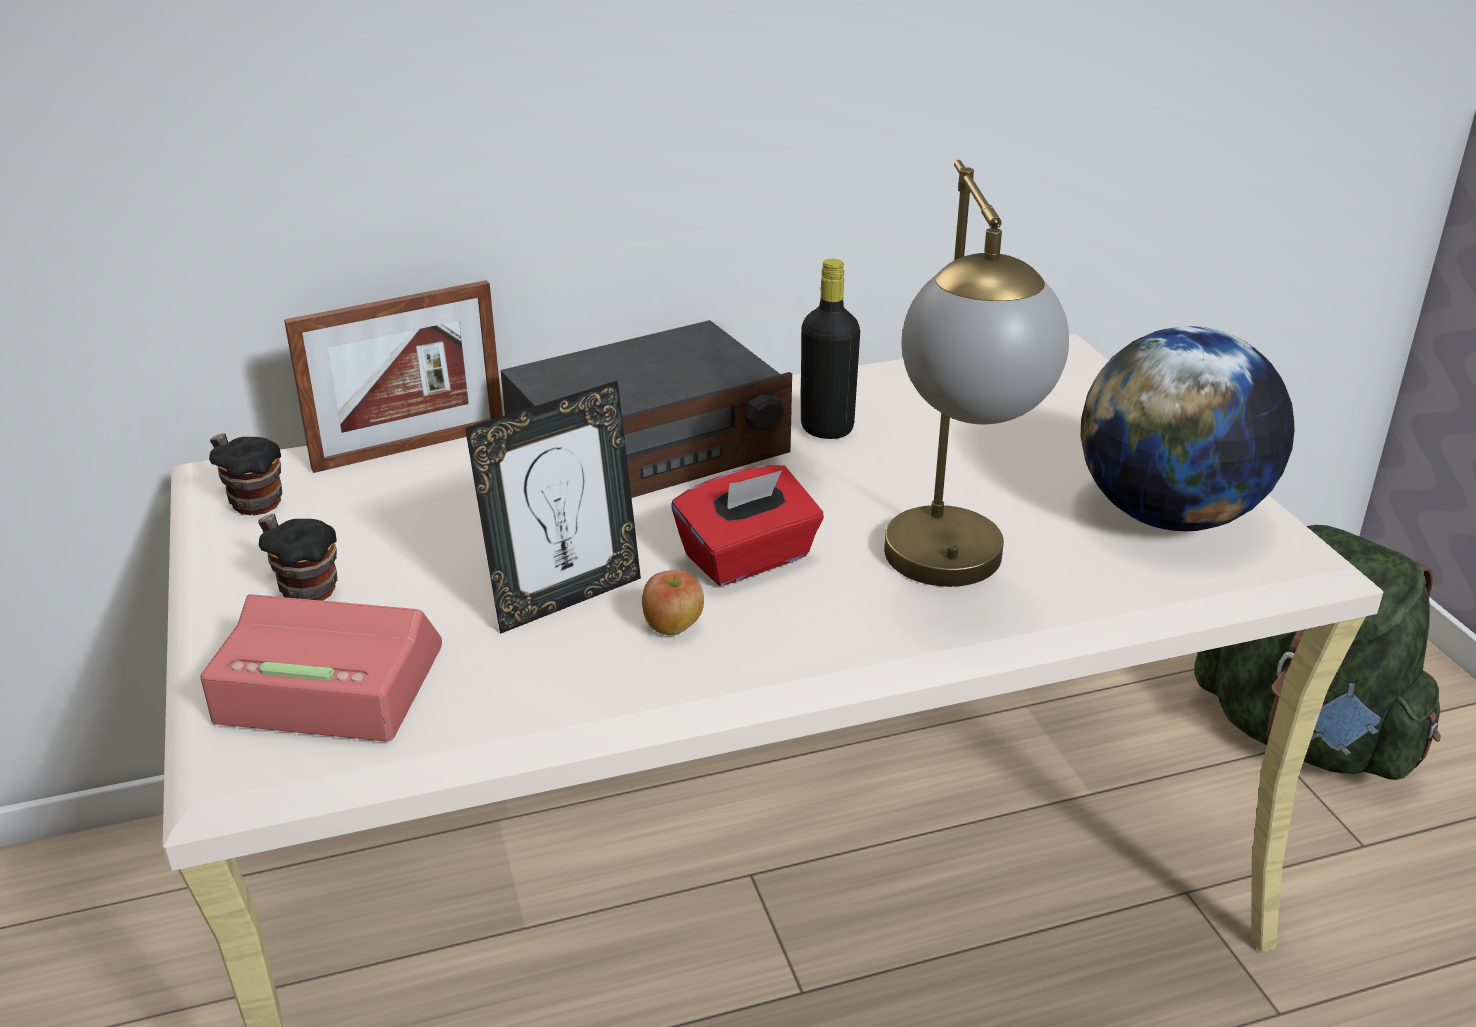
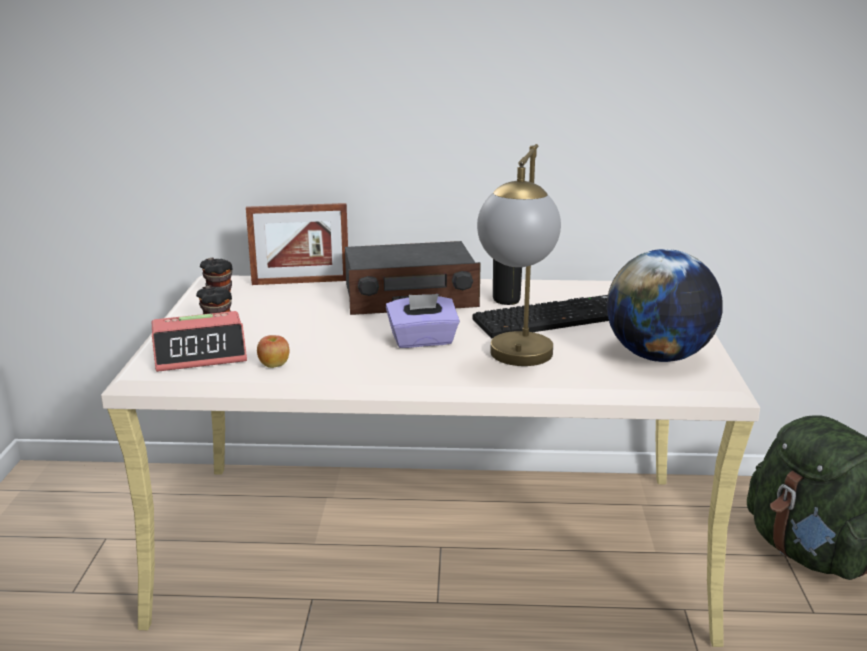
camera: 20 degrees right, 10 degrees down
(328, 686) = (200, 354): alarm clock -> alarm clock turned 135 degrees clockwise
(565, 598) = (325, 342): picture frame -> none
(673, 627) = (365, 359): apple -> apple (274, 365)
(748, 559) = (422, 341): red tissue box -> purple tissue box
(936, 455) = (554, 317): none -> keyboard

